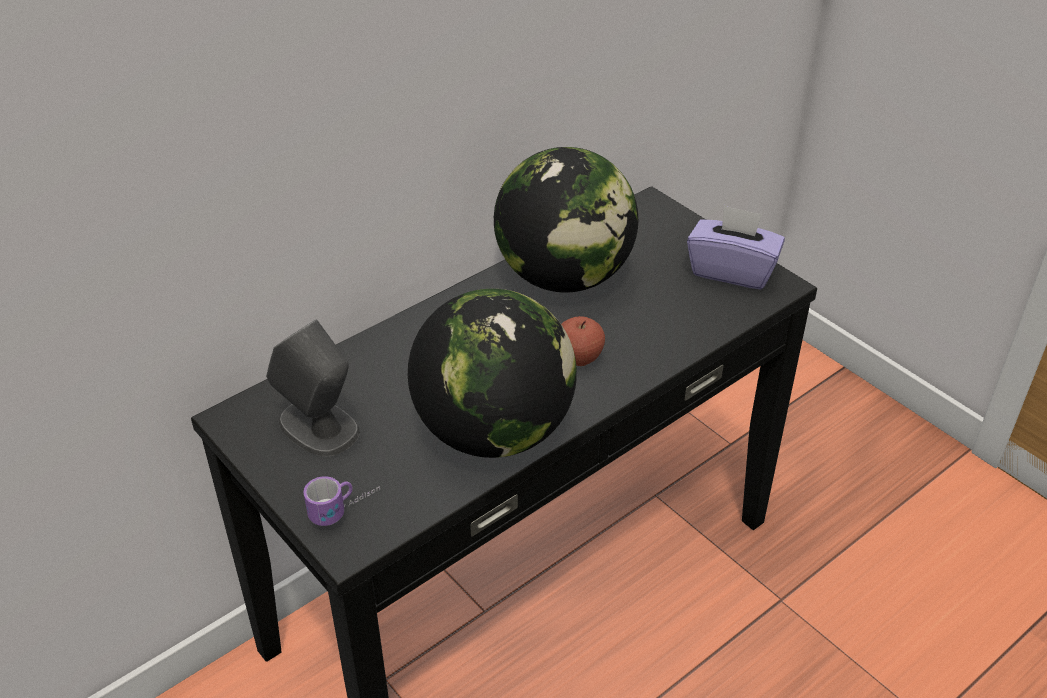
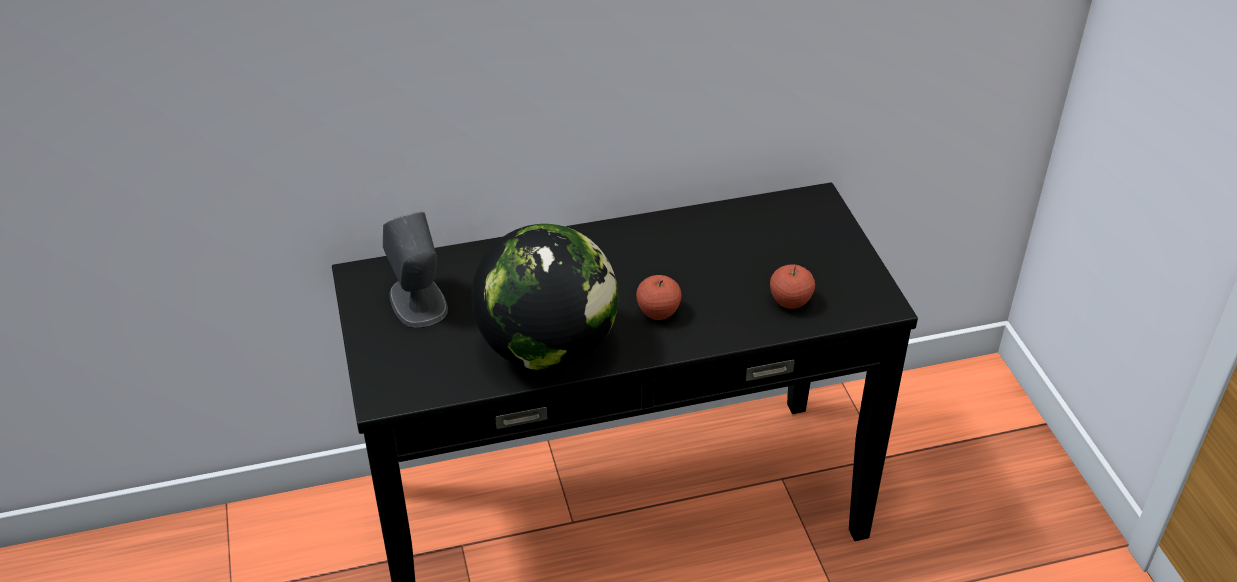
camera: 25 degrees right, 0 degrees up
(346, 509) = (398, 371): mug -> none
(564, 277) = (694, 240): globe -> none
(696, 308) = (790, 302): none -> apple
(732, 270) = (848, 279): purple tissue box -> none

